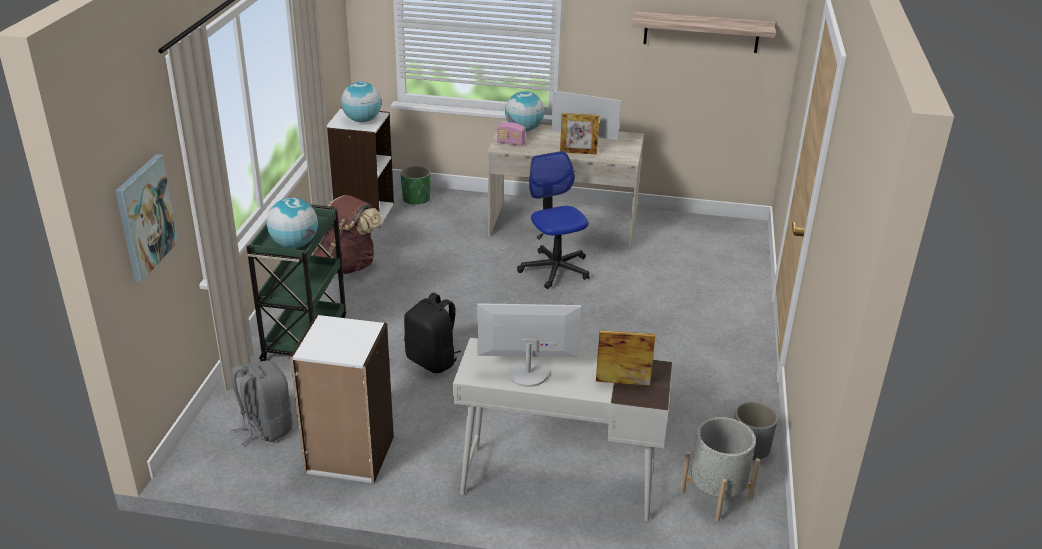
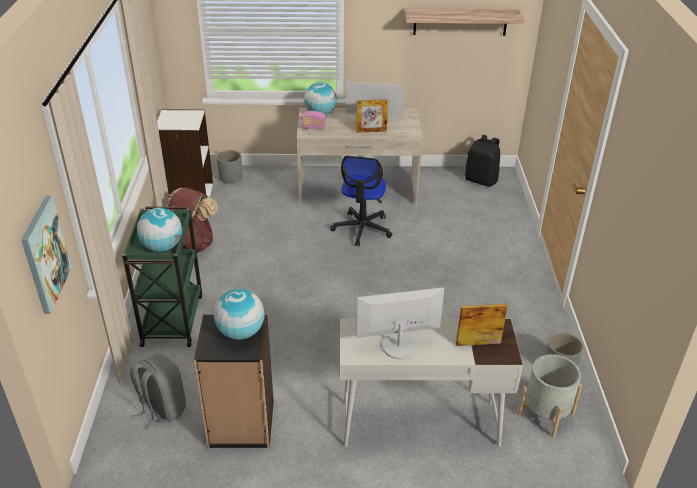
camera: 10 degrees left, 5 degrees up
(349, 455) = (241, 424): white bookcase -> black bookcase
(362, 120) = (184, 120): globe -> globe (241, 332)
(416, 199) = (230, 178): green planter -> grey planter
(433, 361) = (286, 326): black backpack -> black backpack (481, 180)
(555, 269) = (362, 229): office chair -> office chair turned 135 degrees counterclockwise

